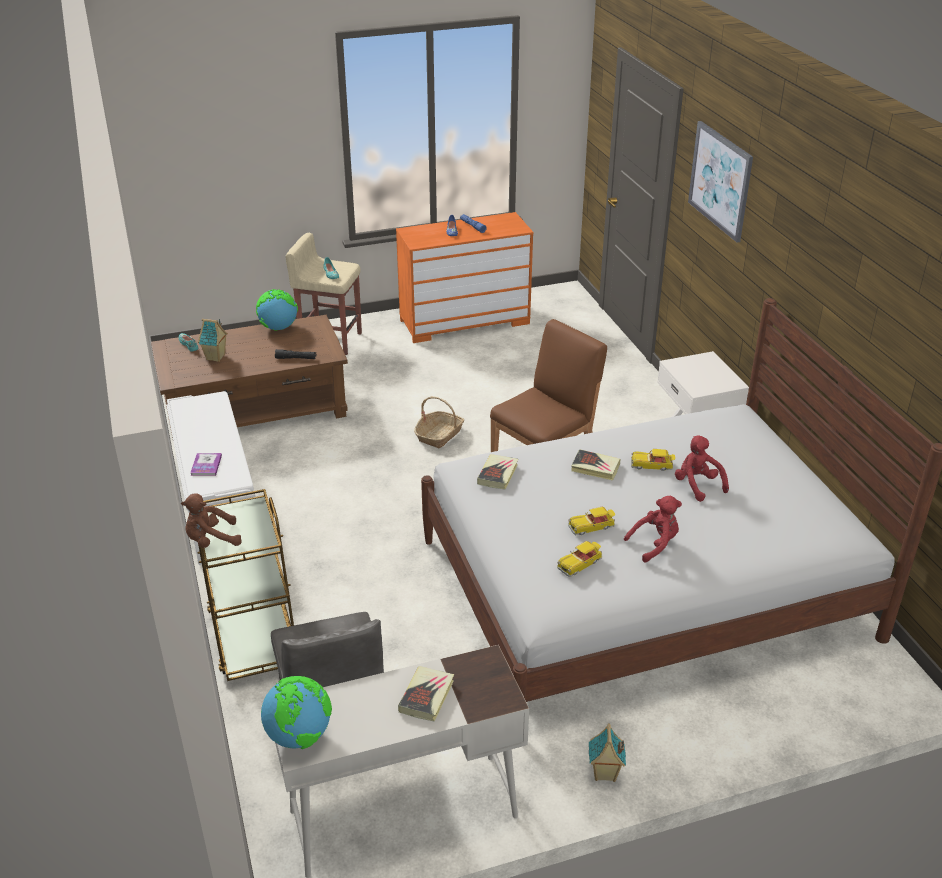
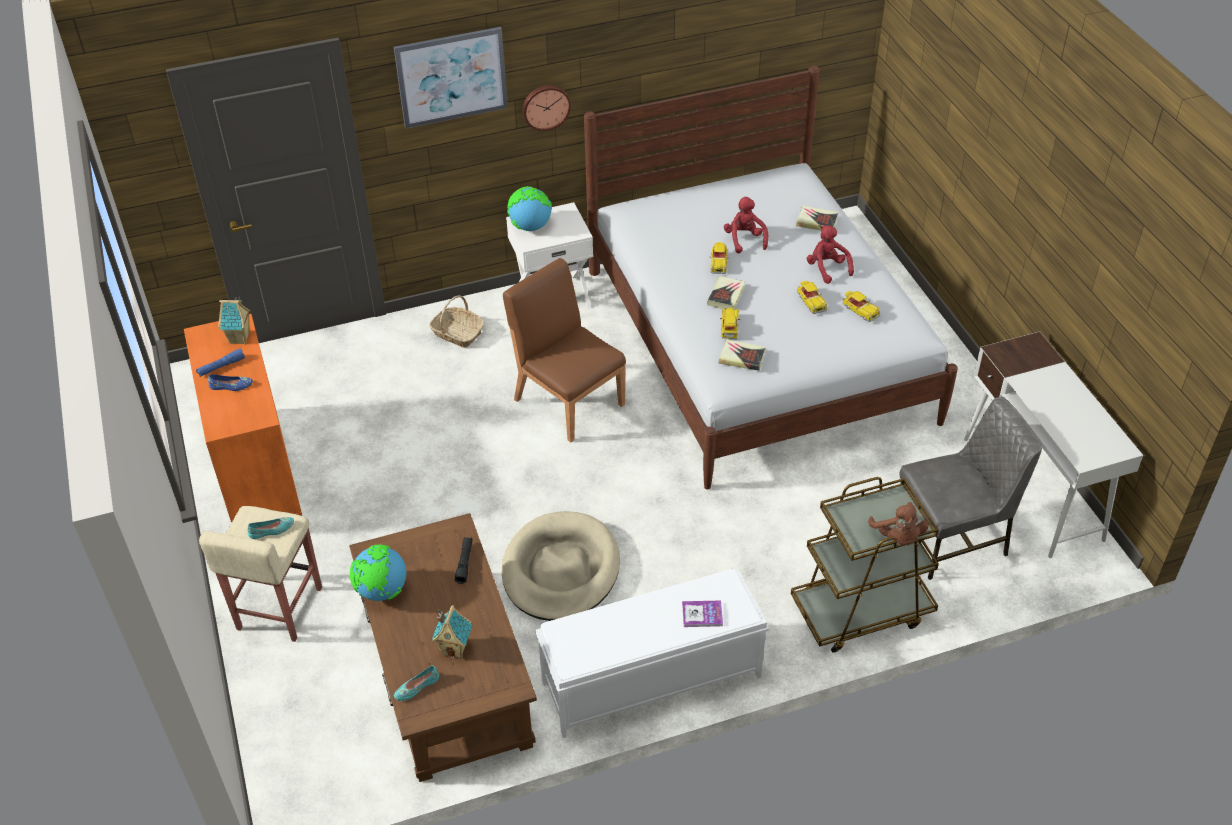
camera: 90 degrees left, 10 degrees up
(299, 736) = (1107, 449): globe -> globe (530, 227)
(341, 458) = (560, 570): none -> beige dog bed
(426, 696) = (1046, 383): book -> book (816, 222)
(439, 435) = (517, 485): basket -> basket (457, 333)
(544, 468) = (729, 327): none -> toy car
(604, 774) = (964, 377): toy house -> toy house (240, 339)
(697, 485) = (744, 240): red plush toy -> red plush toy turned 105 degrees clockwise
(759, 268) = (545, 106): none -> wall clock

